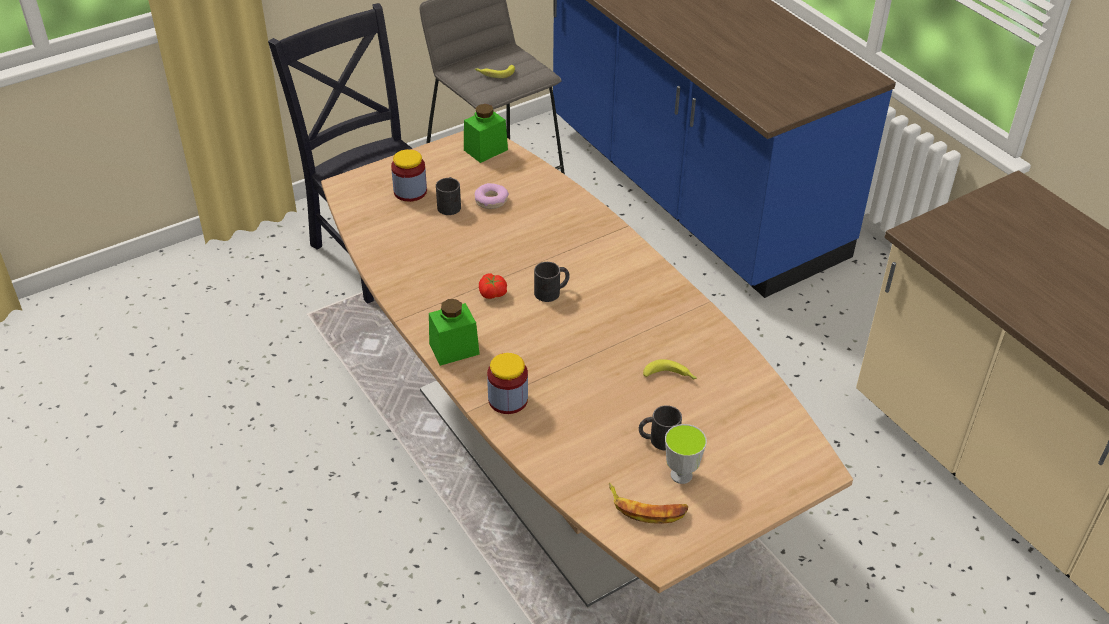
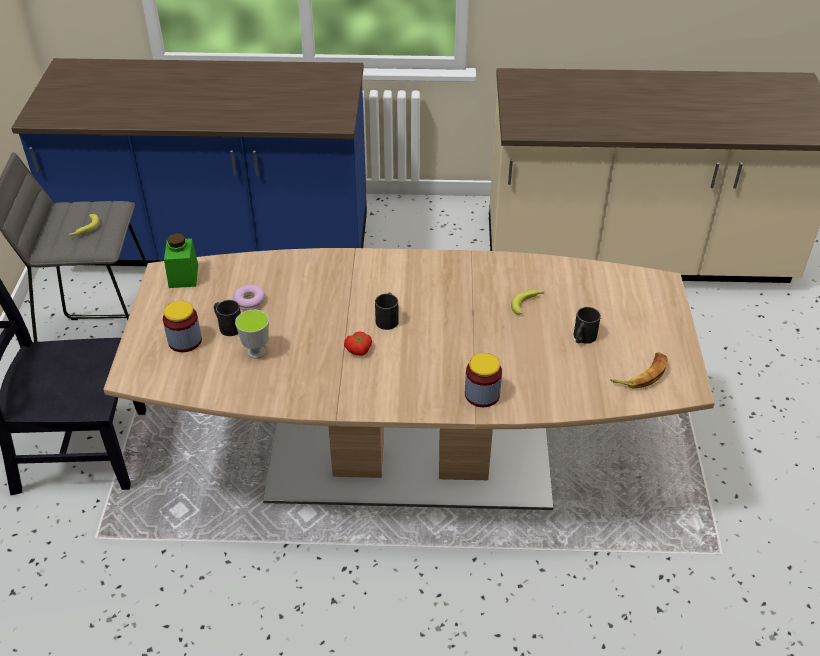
camera: 55 degrees left, 0 degrees up
(454, 349) = (400, 399): green jar -> none
(681, 475) = (623, 343): cup -> cup (256, 352)

